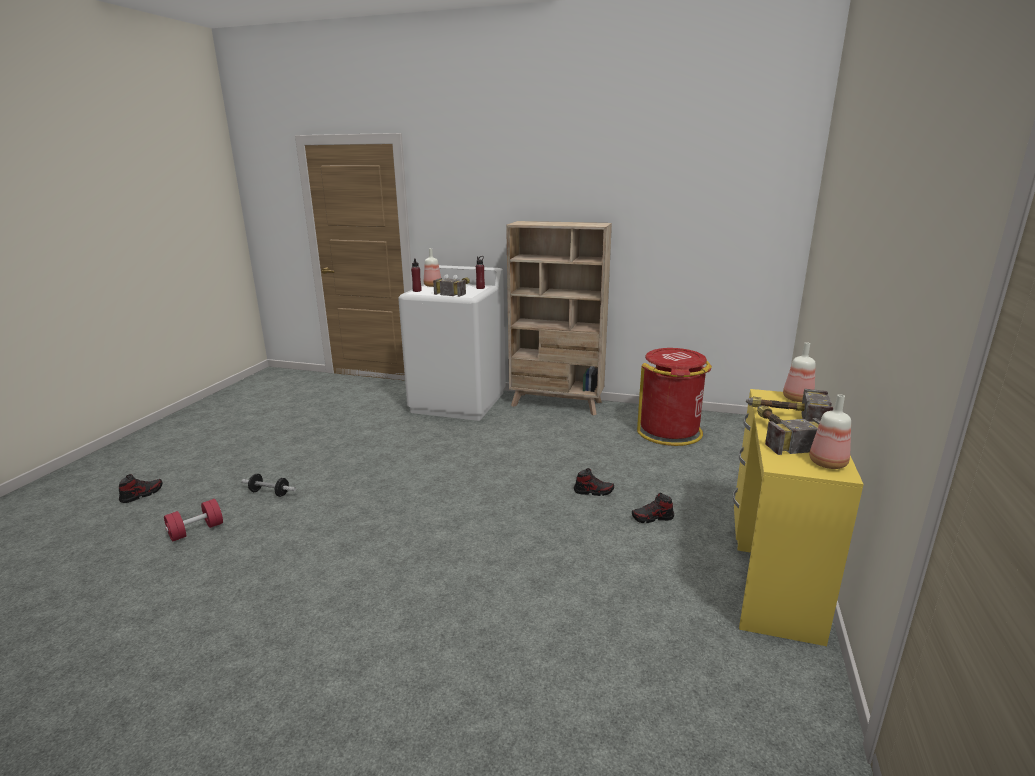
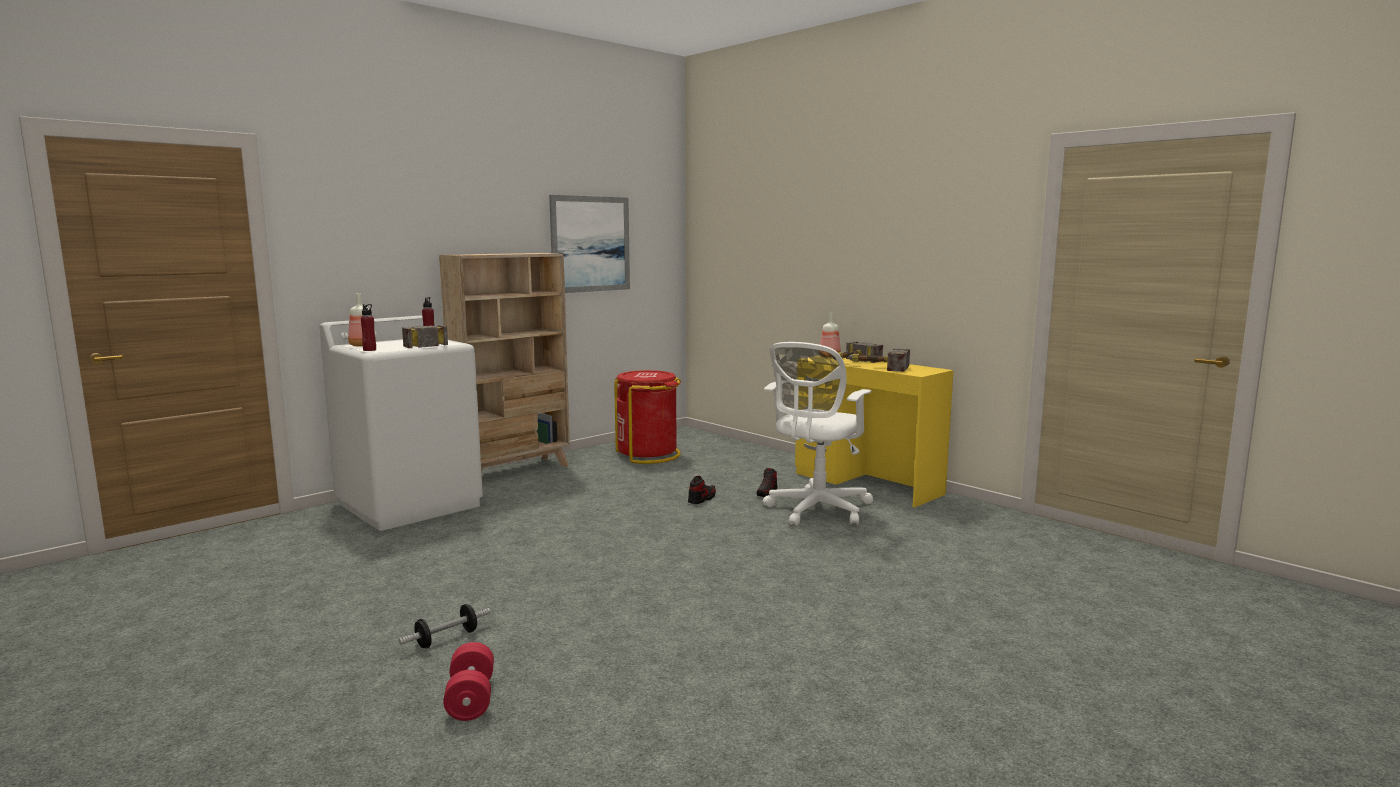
camera: 60 degrees left, 10 degrees down
(142, 494) = (255, 746): shoe -> none
(638, 561) = (816, 511): none -> white office chair
(674, 216) = (590, 244): none -> picture
(827, 463) = (923, 368): bottle -> none

